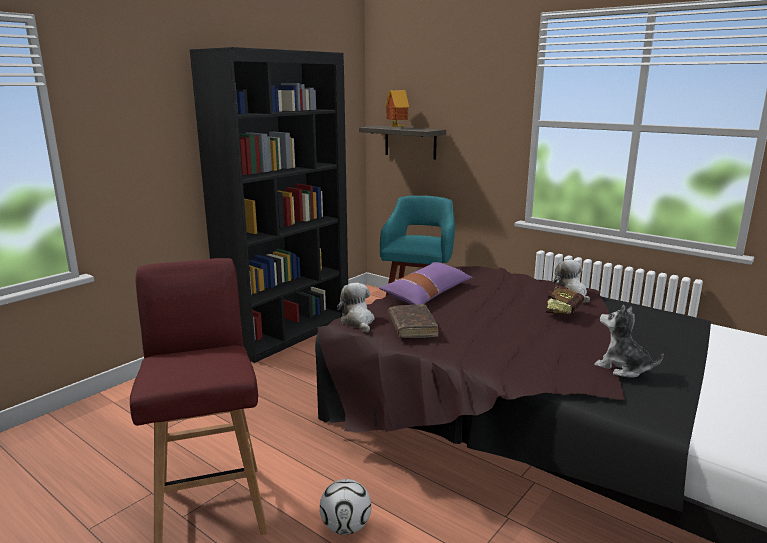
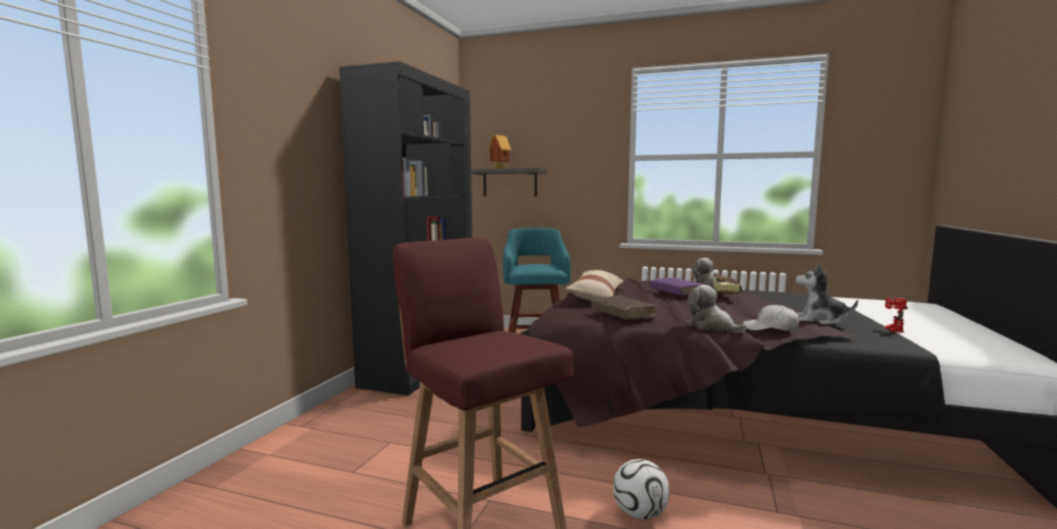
camera: 20 degrees left, 10 degrees down
(358, 322) = (565, 317): plush toy -> plush toy (712, 327)
(427, 294) = (596, 296): purple pillow -> beige pillow
(517, 300) = (677, 292): none -> purple book
(537, 373) = (771, 328): none -> white cap
(699, 394) = (890, 329): none -> toy robot

